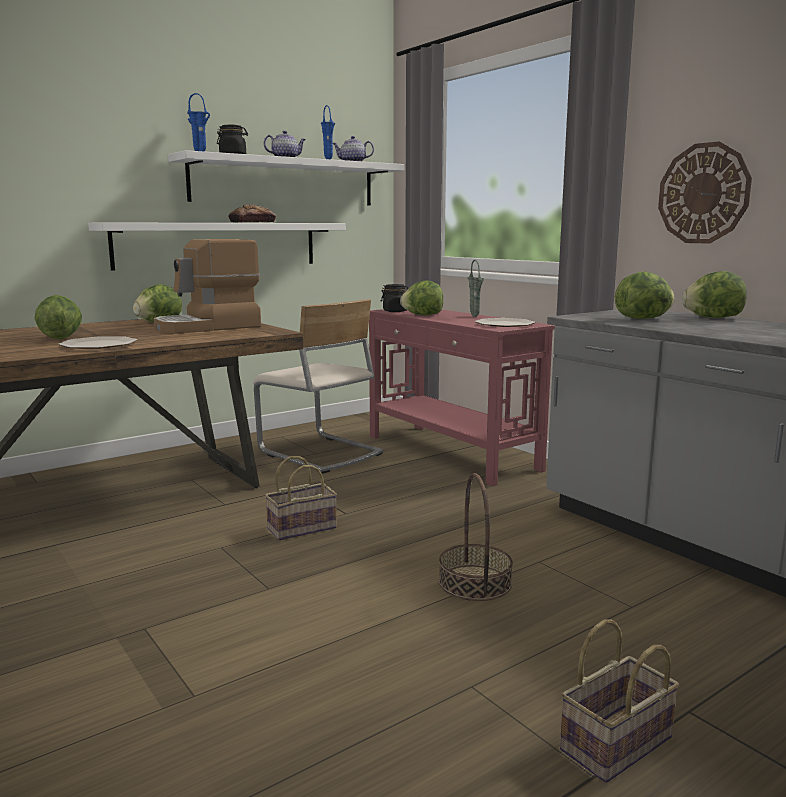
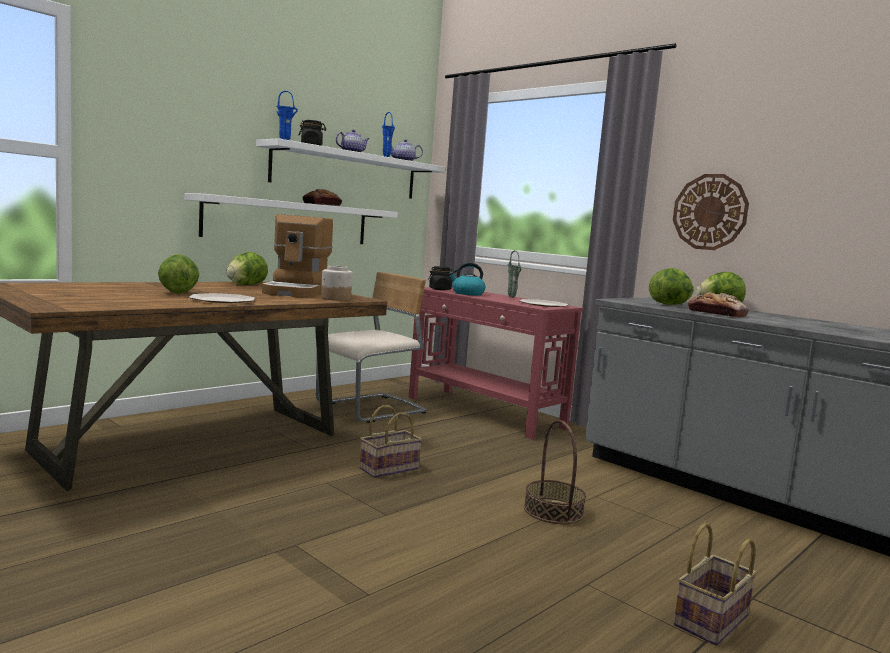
camera: 10 degrees left, 5 degrees down
(208, 327) = (298, 292): coffee machine -> coffee machine turned 45 degrees counterclockwise
(241, 334) = (335, 299): none -> jar
(319, 453) = (371, 409): beige chair -> beige chair turned 75 degrees counterclockwise
(422, 315) = (467, 293): lettuce -> kettle
(692, 329) = (716, 314): none -> bread

